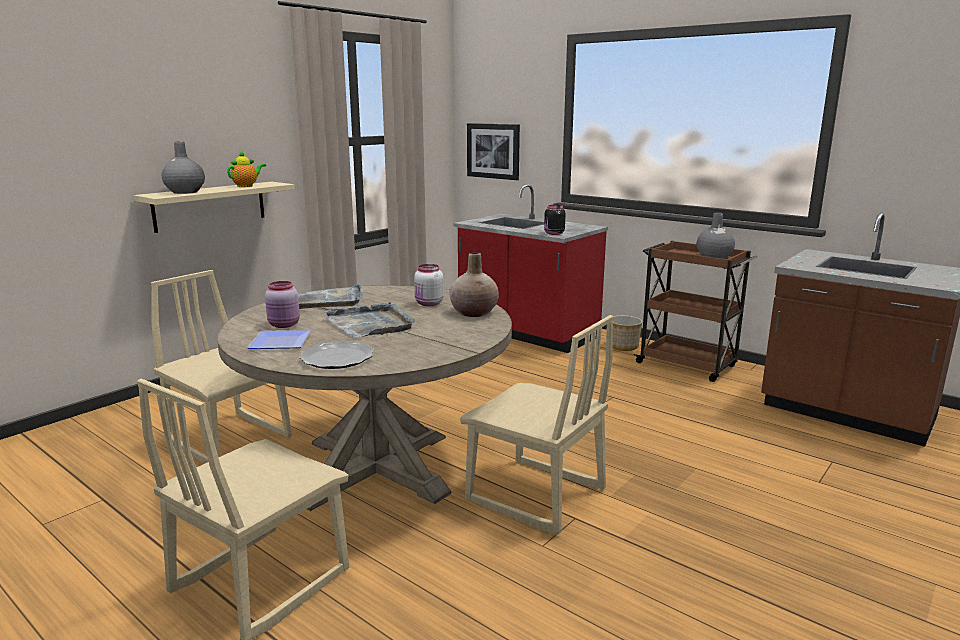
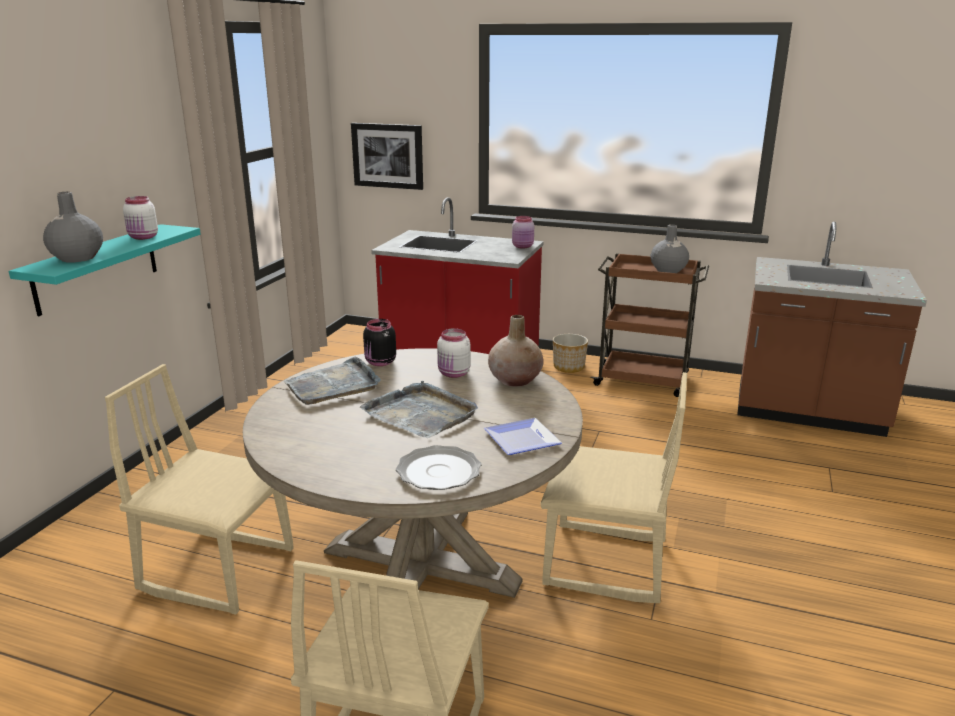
camera: 20 degrees left, 5 degrees up
(210, 206) = (97, 268): beige shelf -> turquoise shelf
(246, 186) = (143, 237): teapot -> white jar
(282, 343) = (351, 460): plate -> plate (524, 440)
(284, 325) = (323, 432): pink jar -> pink jar (523, 246)
(553, 233) = (500, 257): black jar -> black jar (380, 362)

